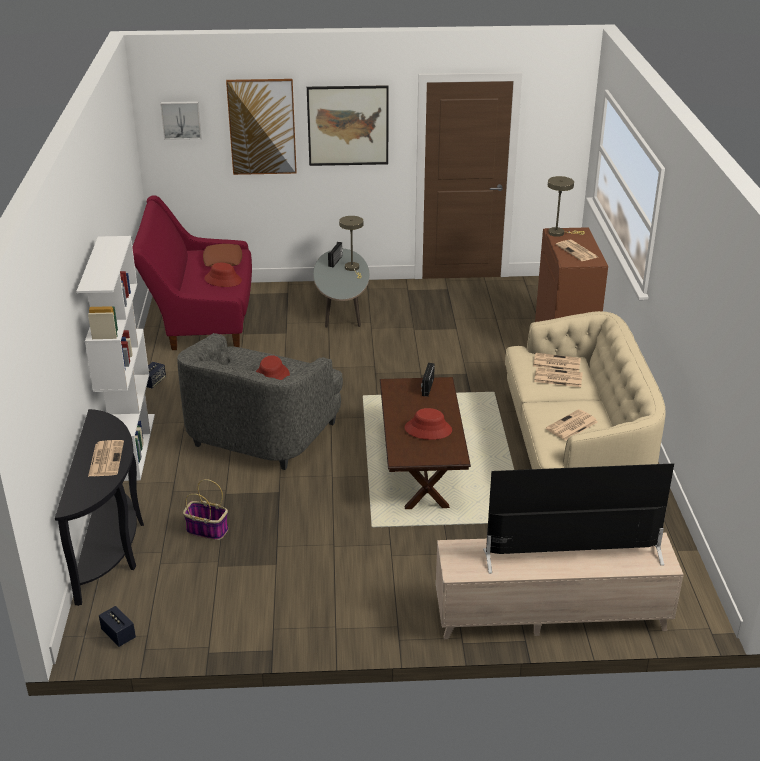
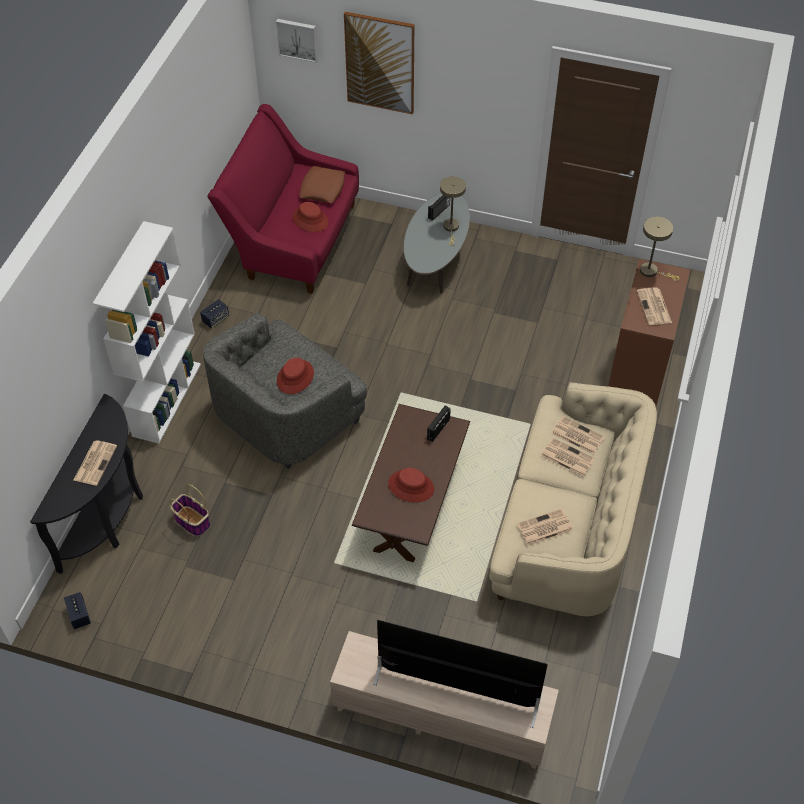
camera: 20 degrees right, 20 degrees up
(348, 125) = (471, 80): picture -> none

